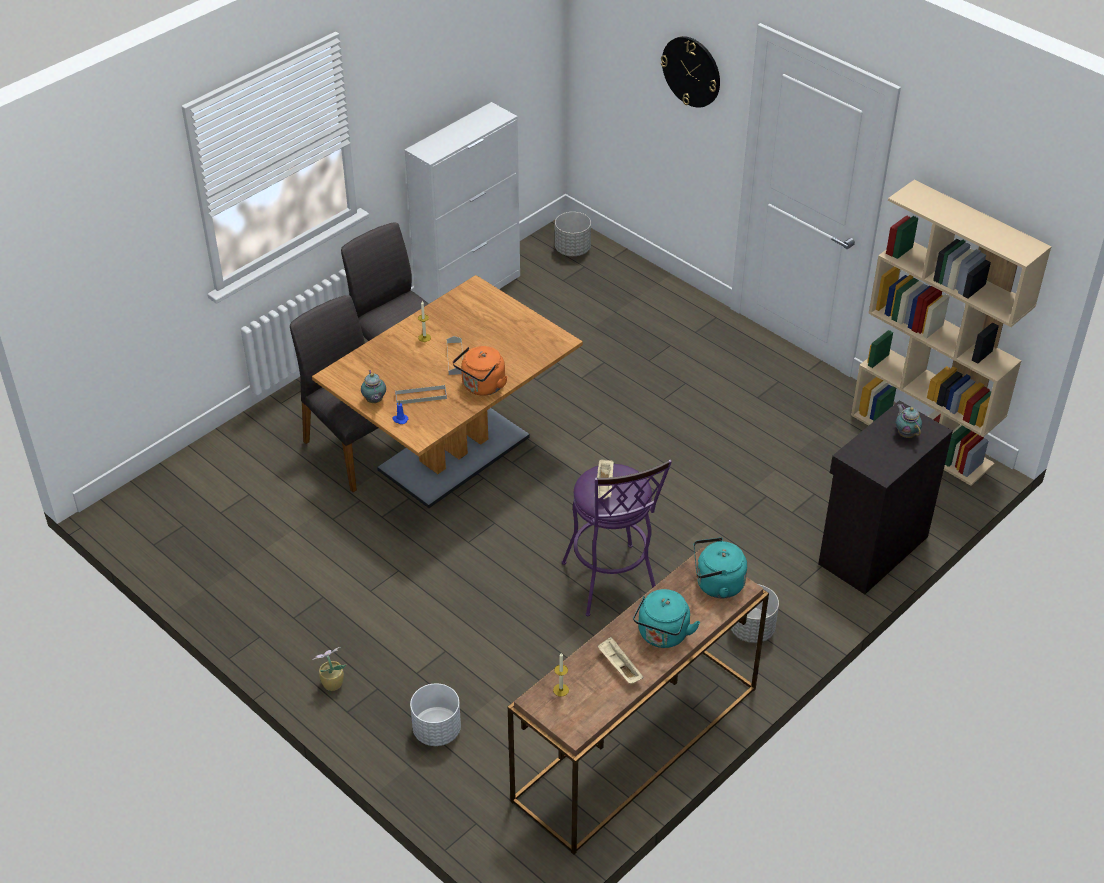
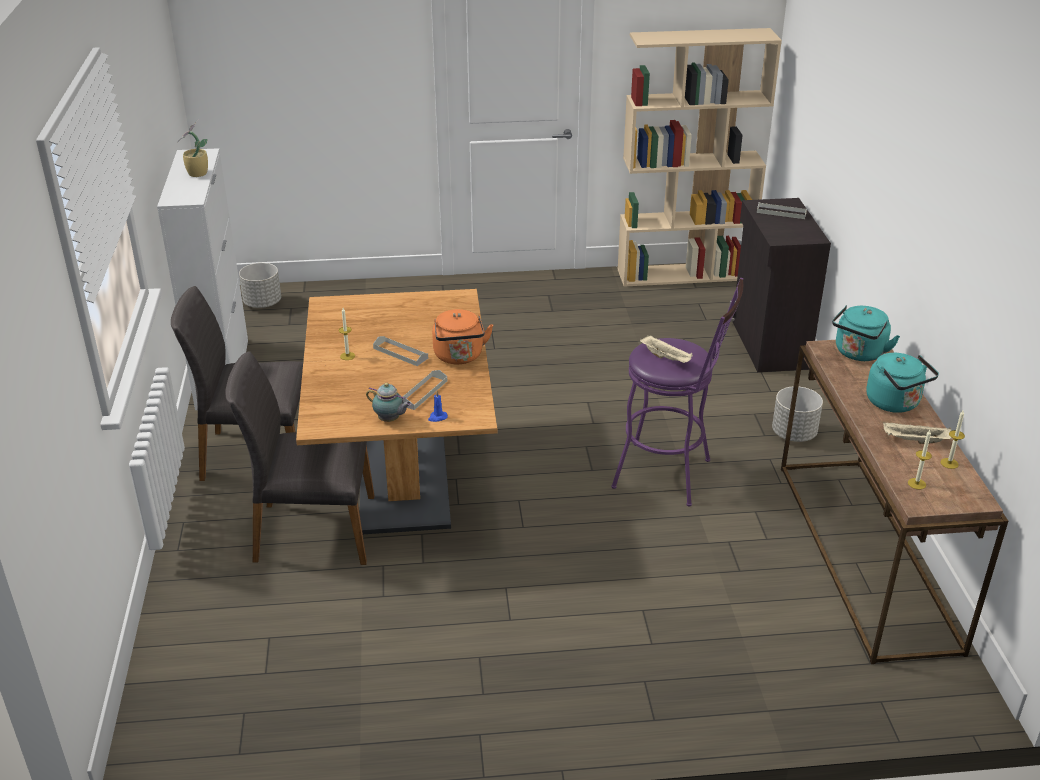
camera: 50 degrees left, 10 degrees down
(331, 684) = (605, 712): potted plant -> potted plant (197, 174)
(436, 731) = (739, 668): white planter -> none
(608, 698) = (949, 463): none -> candle
(691, 71) = (356, 44): wall clock -> none
(905, 433) = (781, 212): teapot -> grey tray

